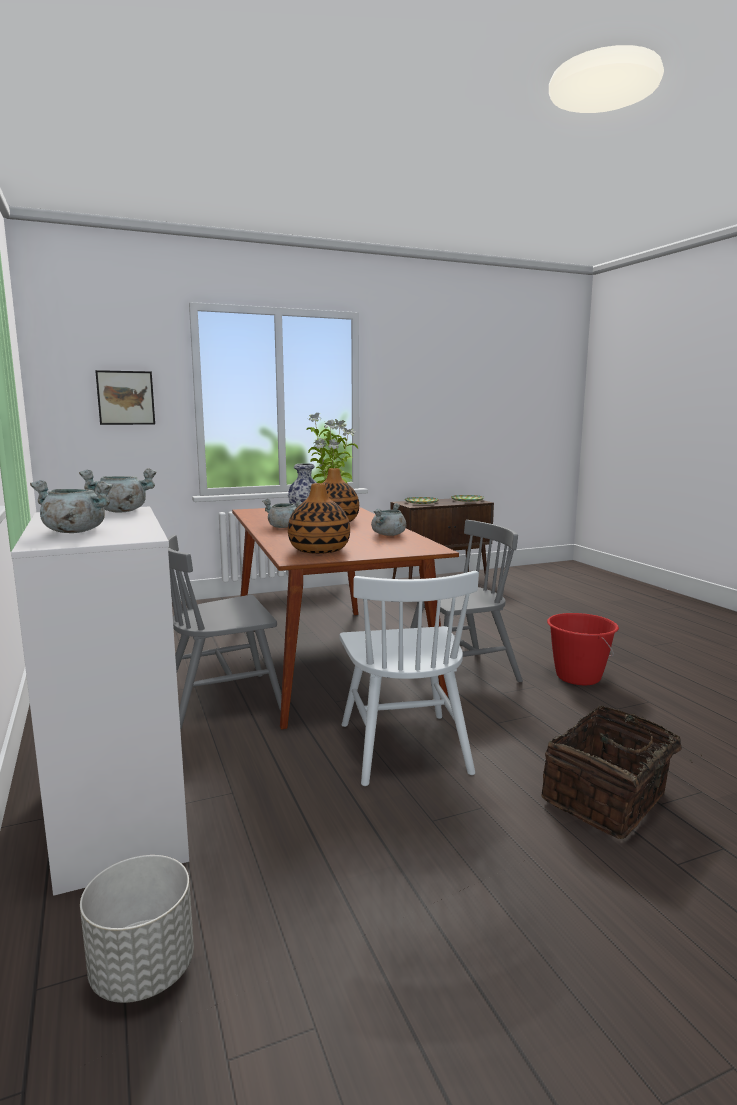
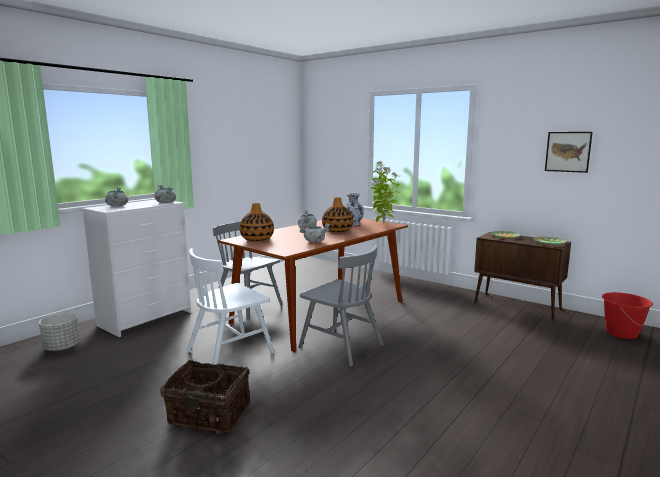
camera: 60 degrees right, 0 degrees up
(125, 398) = (338, 147): picture -> picture (568, 151)
(578, 677) = (384, 384): red bucket -> red bucket (621, 333)

